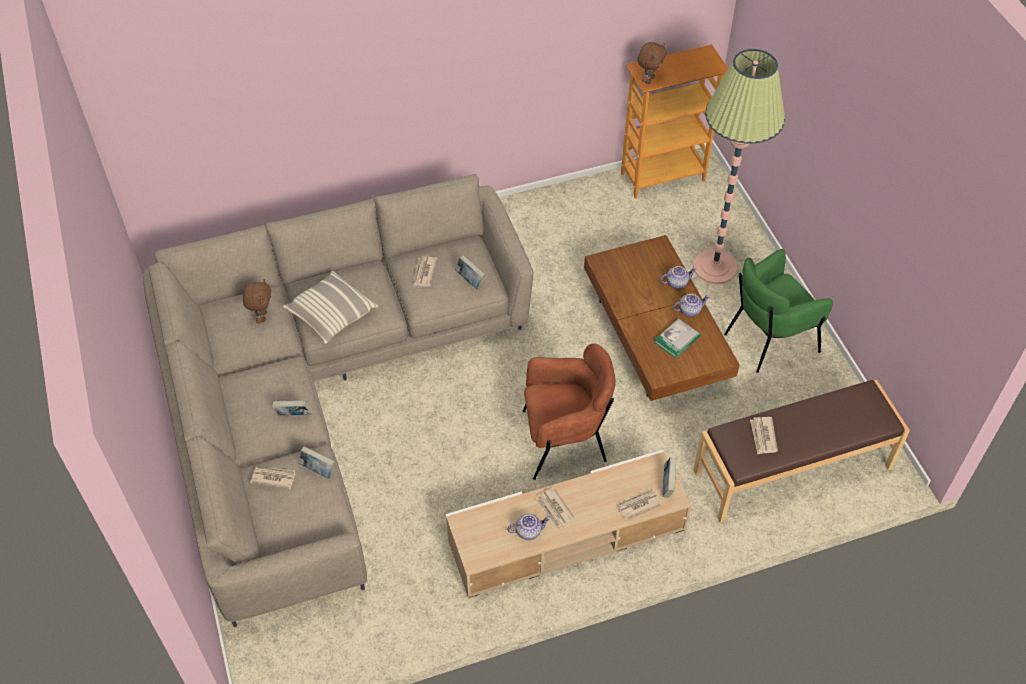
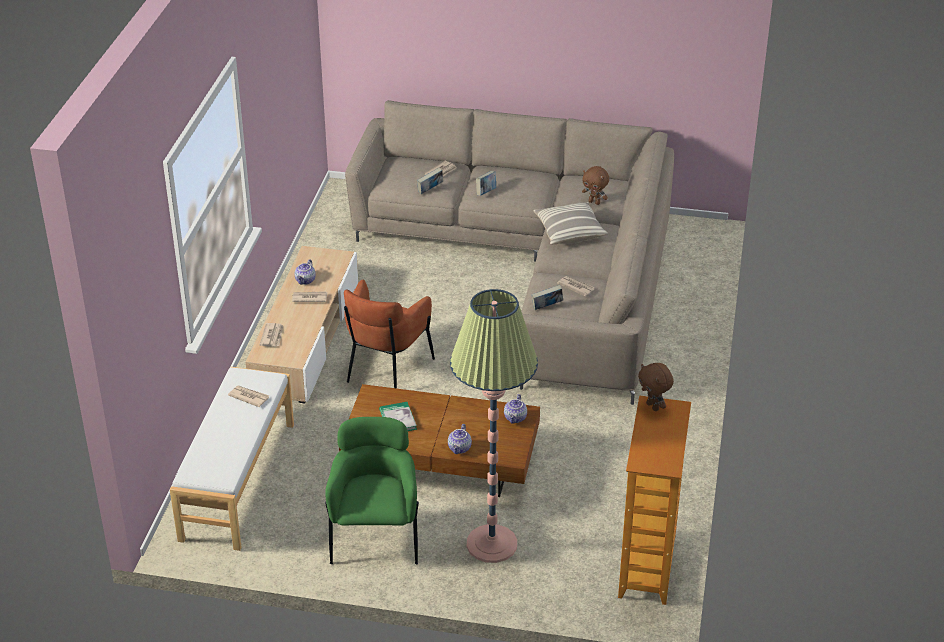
camera: 120 degrees right, 15 degrees down
(667, 485) = (273, 357): book -> none
(689, 310) = (422, 442): teapot -> teapot (515, 418)
(793, 470) = (237, 480): brown bench -> white bench

